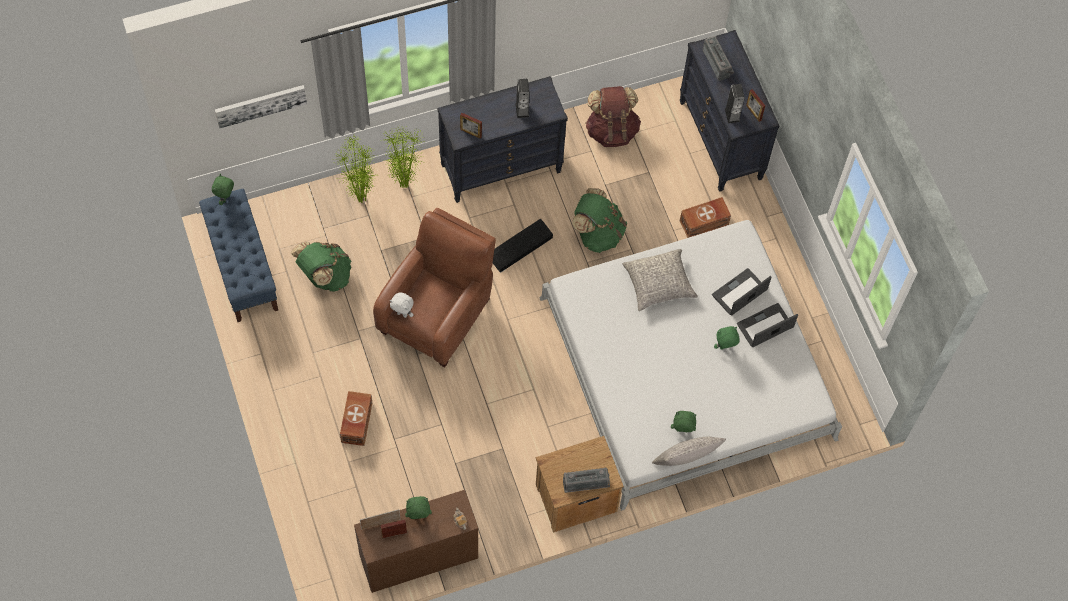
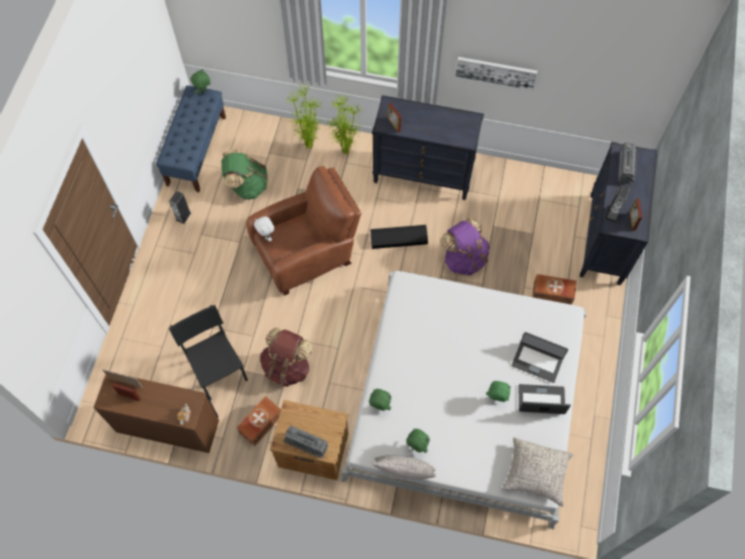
camera: 35 degrees right, 0 degrees up
(260, 105) = (238, 20): picture -> picture (496, 72)
(356, 423) = (194, 300): brown storage box -> brown storage box (260, 424)
(418, 516) = (156, 393): green plush toy -> green plush toy (379, 406)
(430, 476) = (218, 370): none -> black chair
(522, 110) = (445, 127): speaker -> speaker (183, 216)
(598, 233) = (464, 258): green backpack -> purple backpack
(611, 130) = (524, 189): brown backpack -> brown backpack (287, 366)
(658, 284) = (475, 319): grey pillow -> grey pillow (536, 473)
(740, 293) = (537, 361): laptop -> laptop turned 150 degrees counterclockwise

